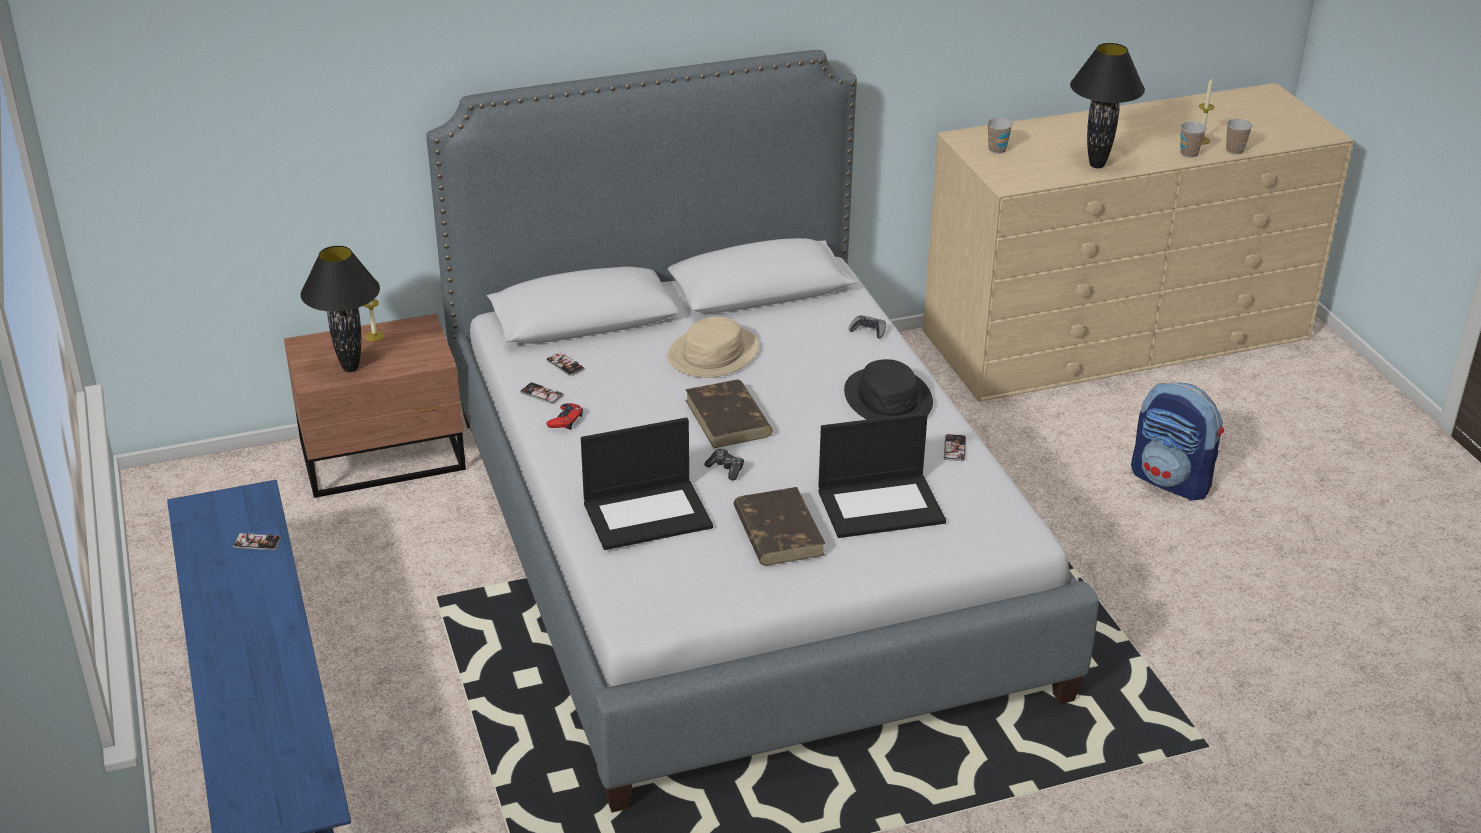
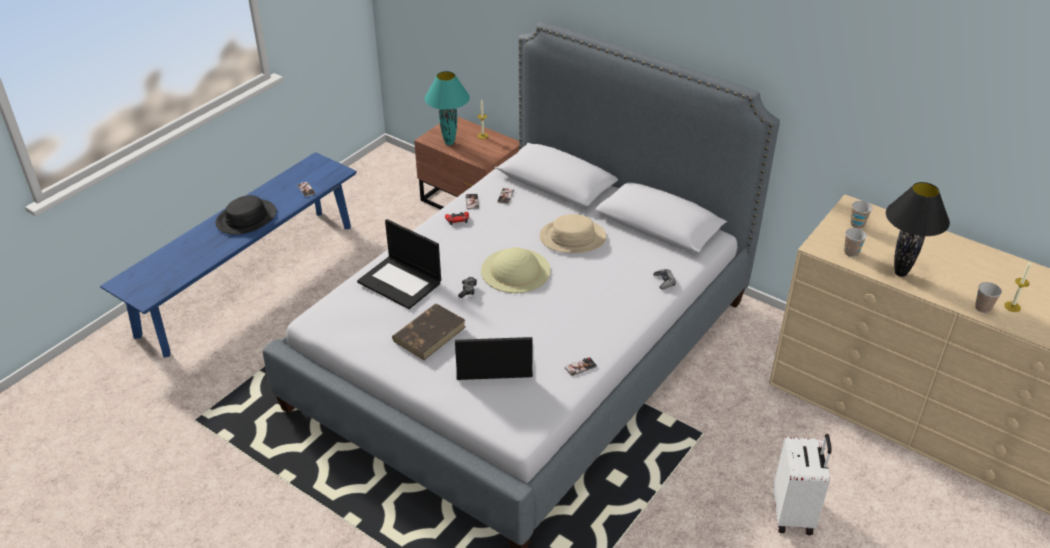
camera: 55 degrees right, 5 degrees up
(350, 368) = (449, 143): black table lamp -> turquoise table lamp
(728, 419) = (515, 270): brown book -> beige hat
(881, 505) = (493, 362): laptop -> laptop turned 135 degrees clockwise
(888, 398) = (602, 319): black hat -> black hat (246, 218)
(1172, 481) = (794, 514): backpack -> white suitcase
(1234, 150) = (1023, 328): cup -> cup (851, 253)

